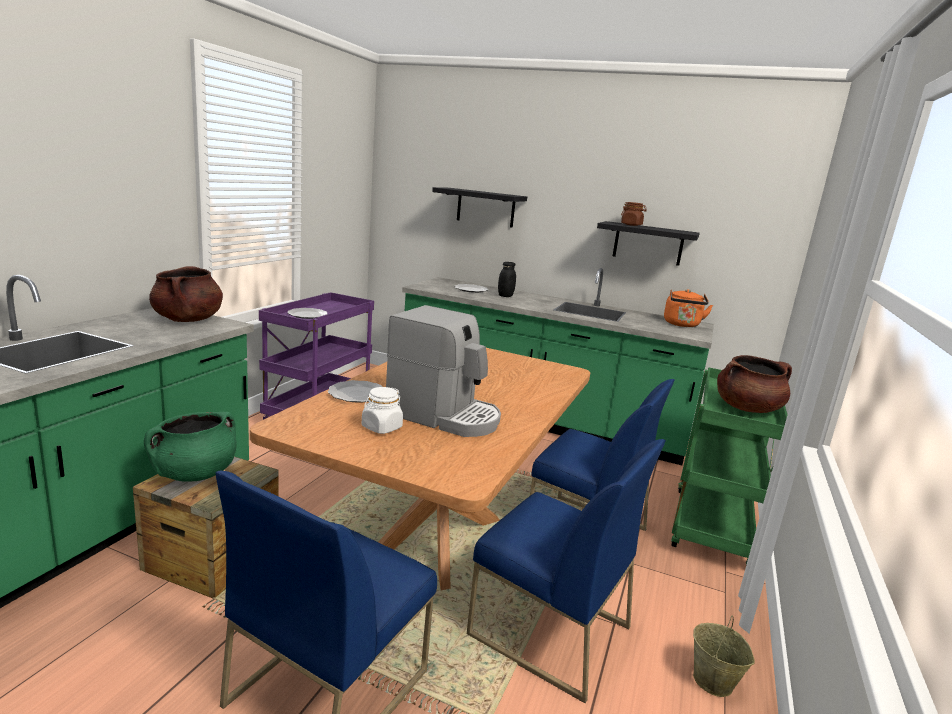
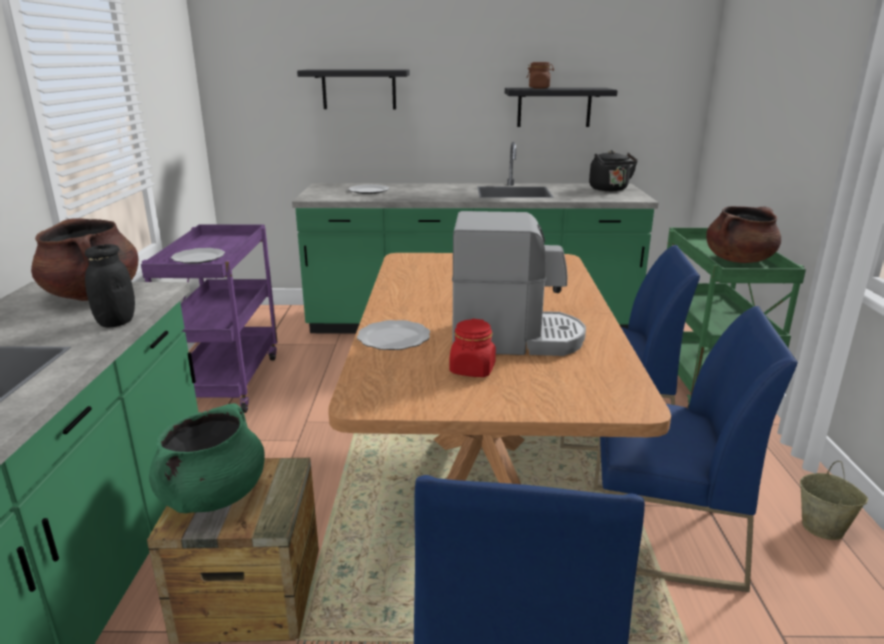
camera: 20 degrees left, 5 degrees up
(381, 427) = (472, 370): white jar -> red jar
(505, 296) = (412, 191): black jar -> black jar (116, 322)
(682, 325) = (610, 189): orange kettle -> black kettle

